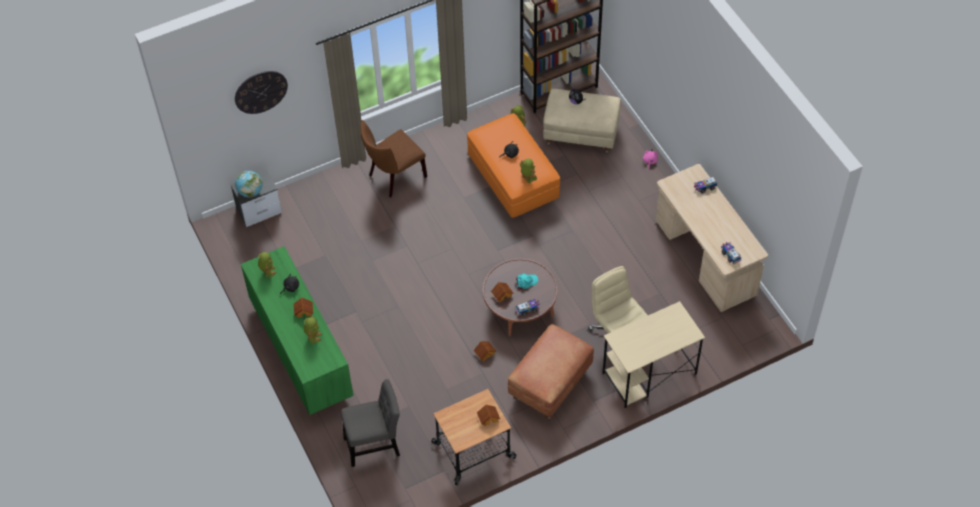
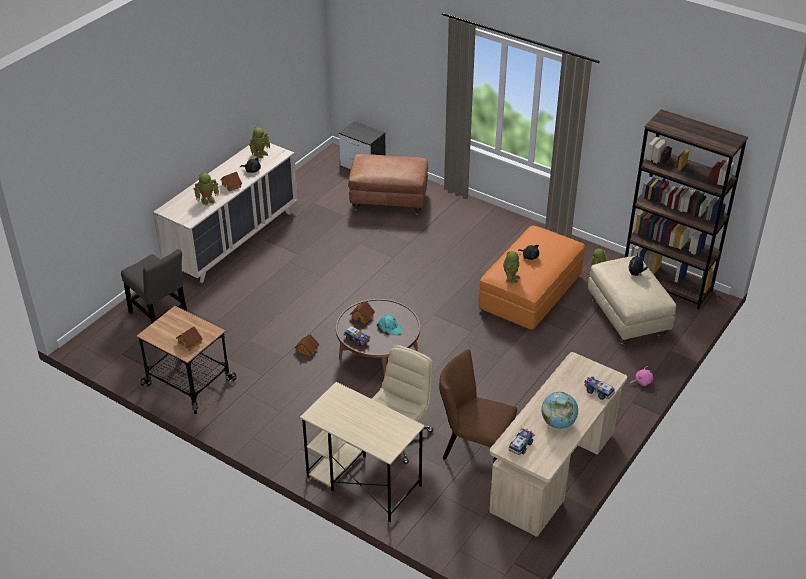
camera: 60 degrees right, 15 degrees down
(250, 192) = (354, 133): globe -> globe (558, 423)
(261, 92) = (396, 38): wall clock -> none
(301, 352) = (233, 240): green dresser -> beige dresser
(394, 177) = (463, 222): brown chair -> brown chair (473, 449)
(550, 384) = (300, 408): brown ottoman -> brown ottoman (389, 202)

